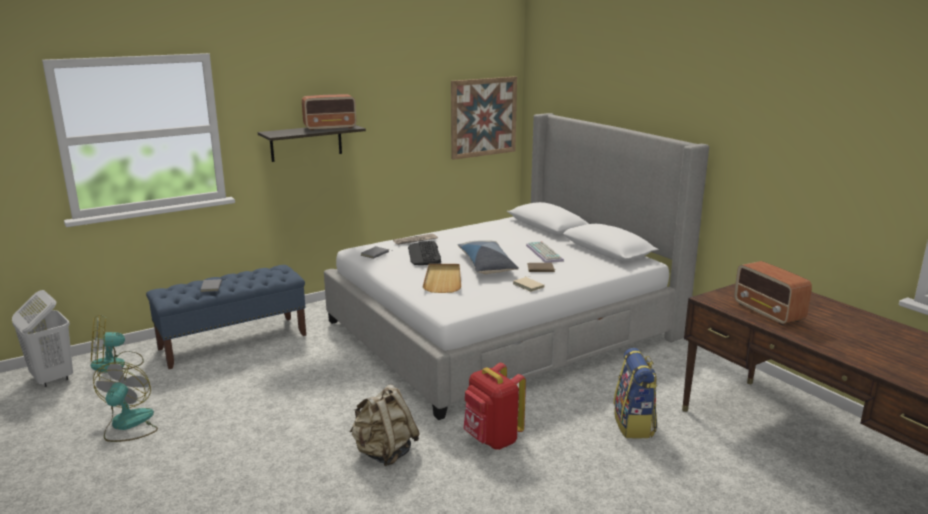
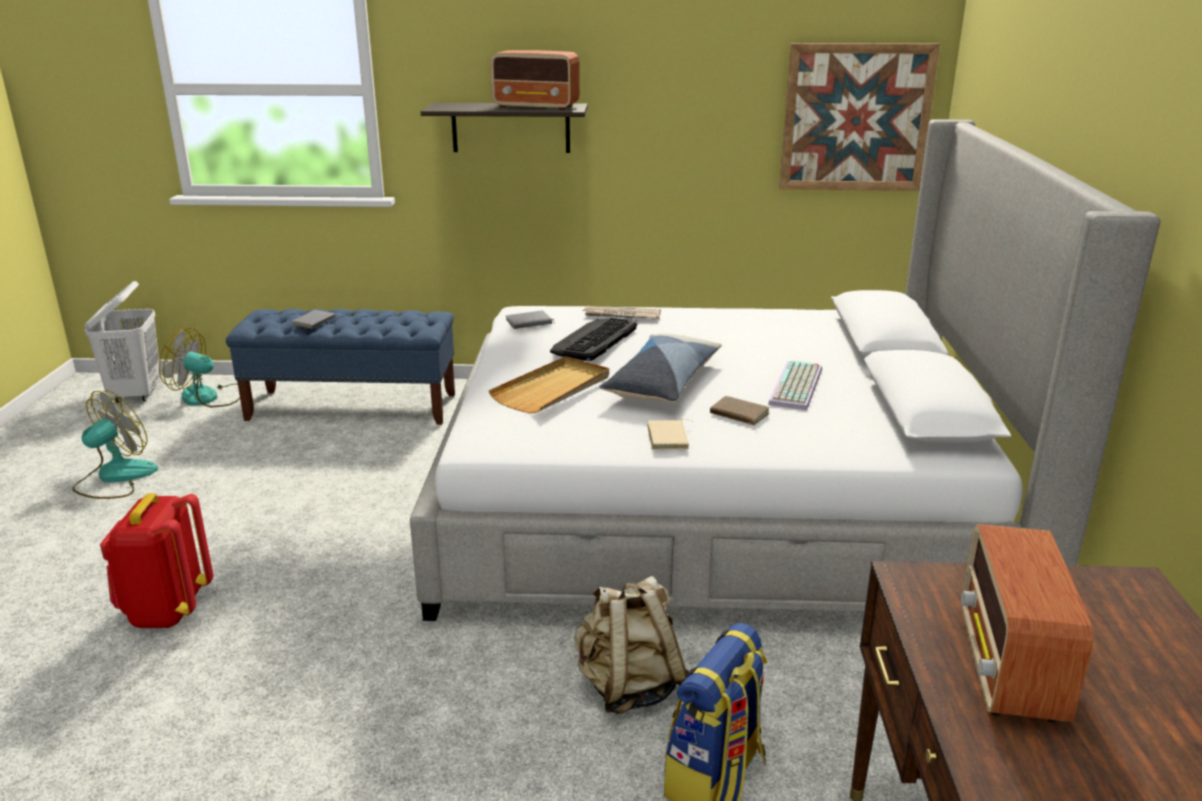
camera: 35 degrees right, 5 degrees up
(384, 453) = (294, 640): beige backpack -> beige backpack (629, 687)
(492, 440) = (452, 690): red backpack -> red backpack (166, 611)

